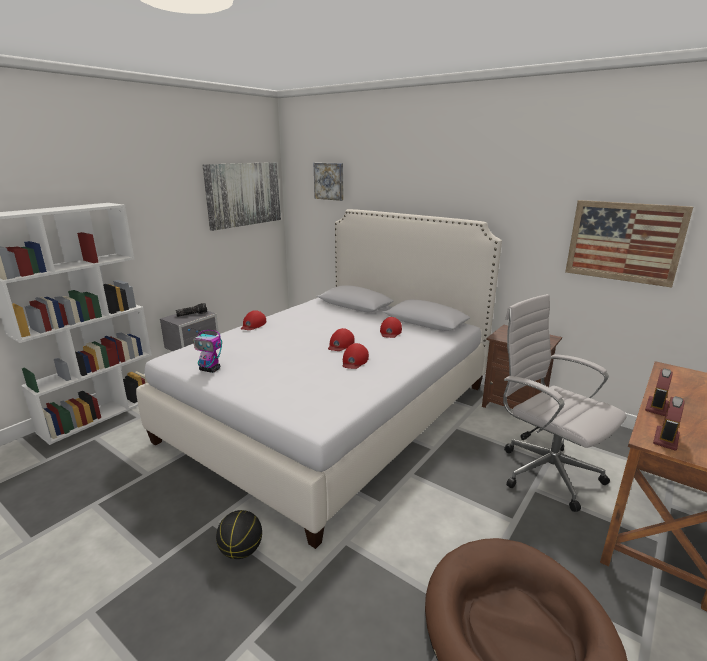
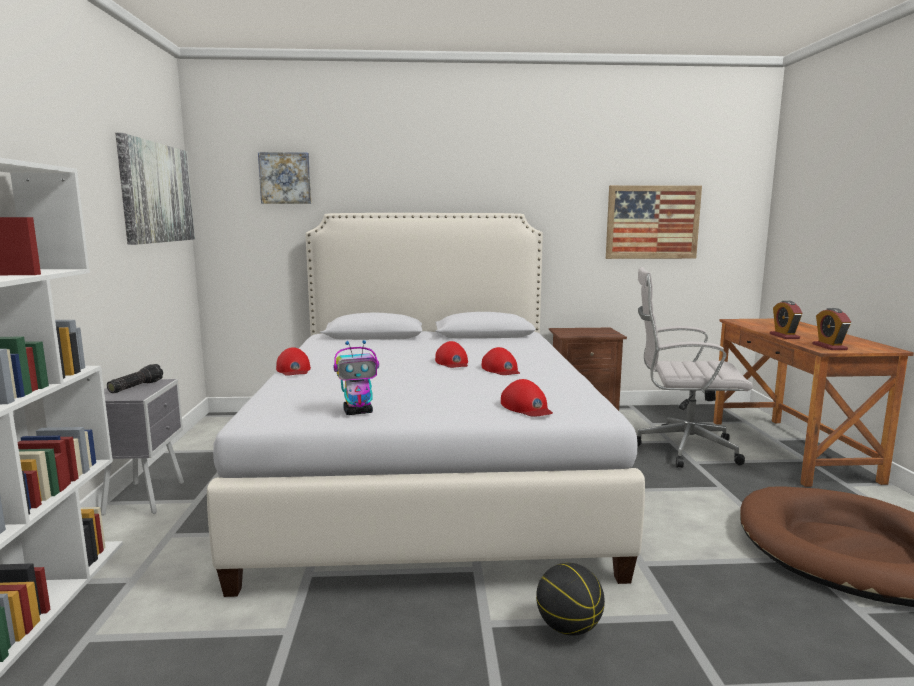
camera: 40 degrees left, 10 degrees down
(390, 332) = (474, 346): red cap -> red cap (526, 407)

